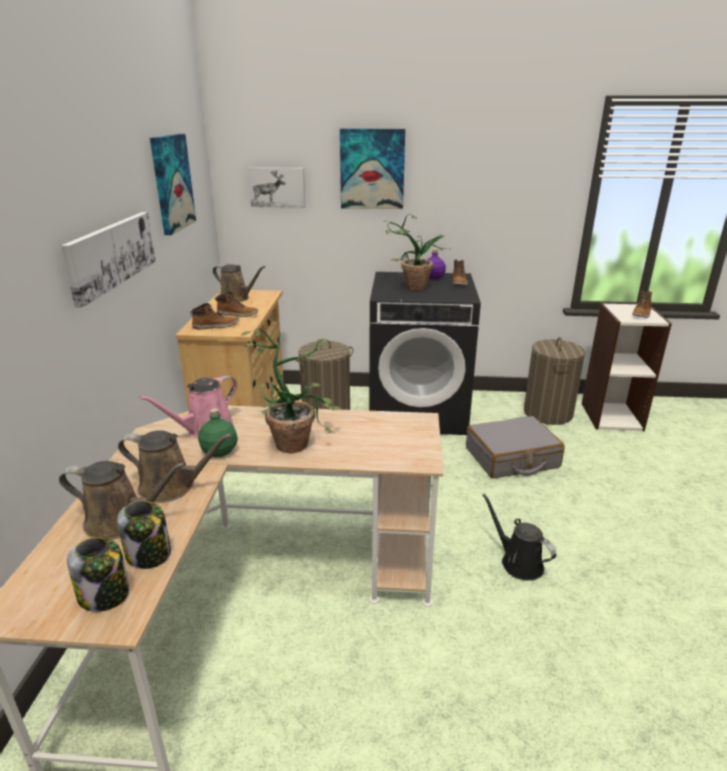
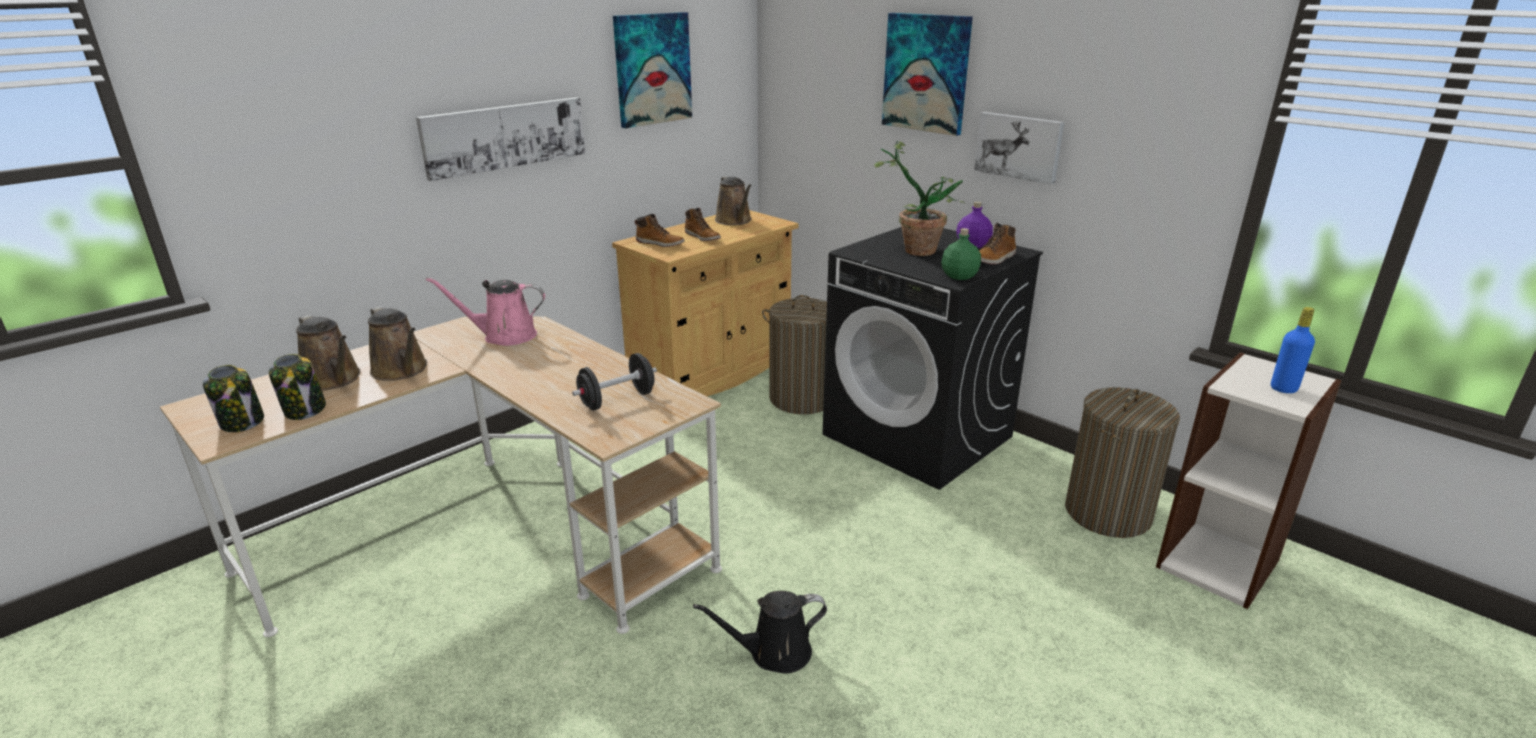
camera: 40 degrees right, 0 degrees up
(219, 451) = (480, 358): green bottle -> green bottle (960, 276)
(277, 187) = (819, 87): picture -> picture (1019, 146)
(295, 440) = (547, 373): potted plant -> none
(378, 436) = (617, 400): none -> black dumbbell
(512, 458) = (955, 542): grey suitcase -> none
(518, 562) = (774, 653): black watering can -> black watering can turned 105 degrees counterclockwise
(641, 314) = (1283, 388): boot -> blue bottle

